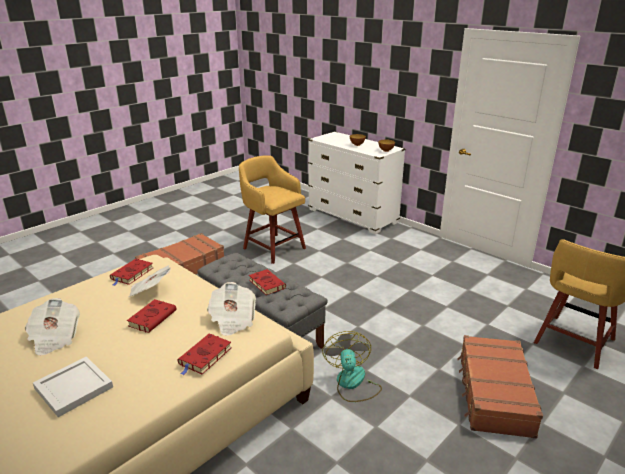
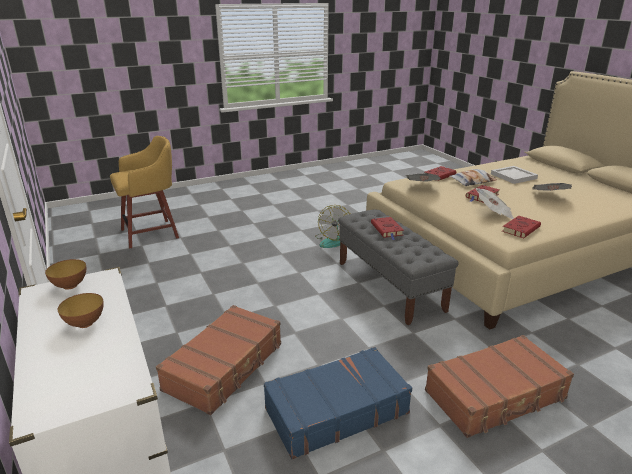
camera: 160 degrees left, 0 degrees up
(154, 354) = (472, 181): none -> pillow
(273, 247) = (335, 410): yellow stool -> blue suitcase
(493, 393) = (249, 222): brown suitcase -> brown suitcase (225, 367)

